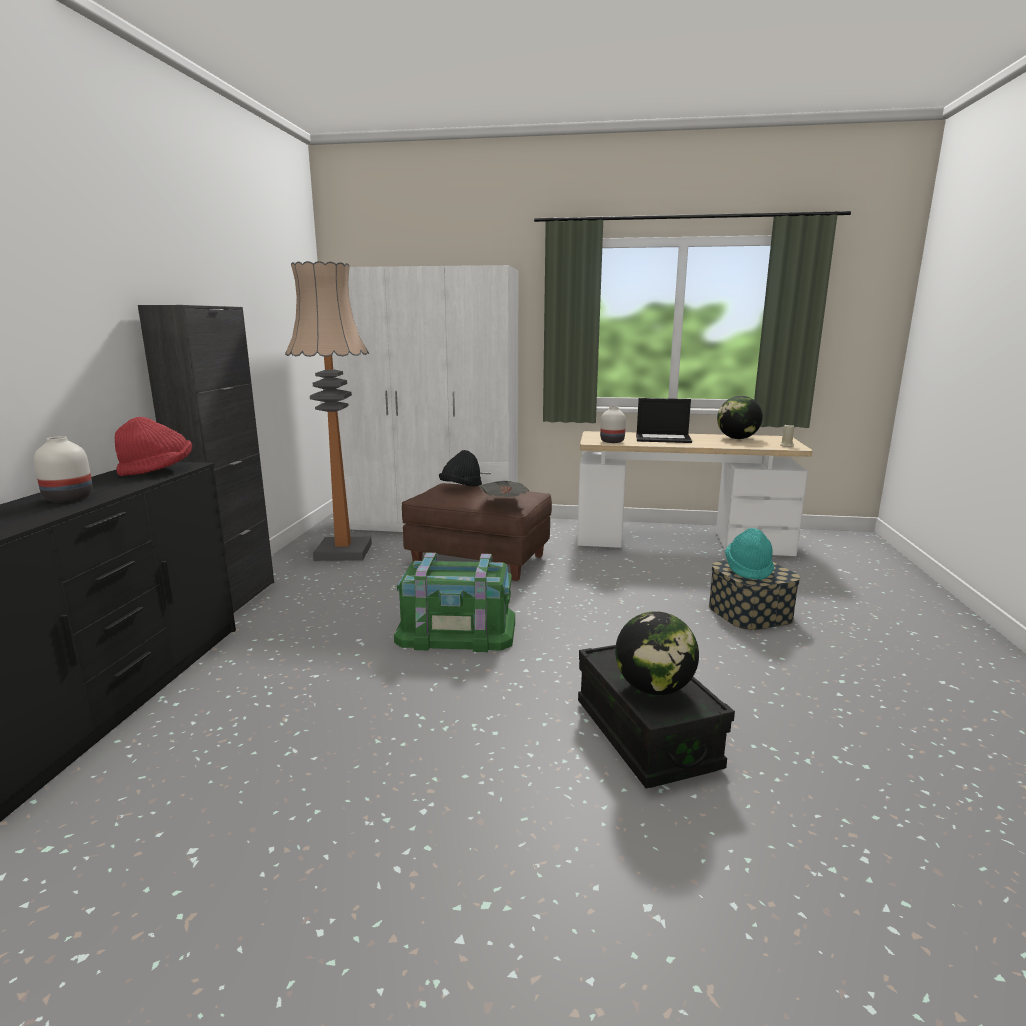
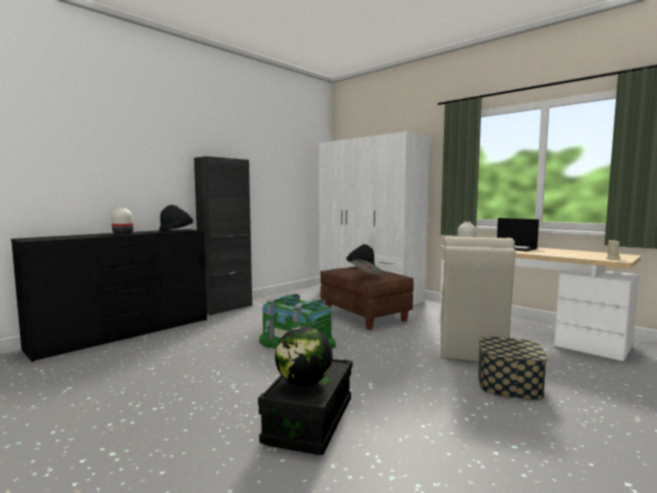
camera: 35 degrees right, 10 degrees down
(157, 471) = (176, 230): red hat -> black hat
(343, 552) = (302, 299): floor lamp -> none
(660, 577) = (471, 348): none -> beige chair
(737, 438) = (578, 252): globe -> none
(748, 569) = (506, 345): turquoise hat -> none

